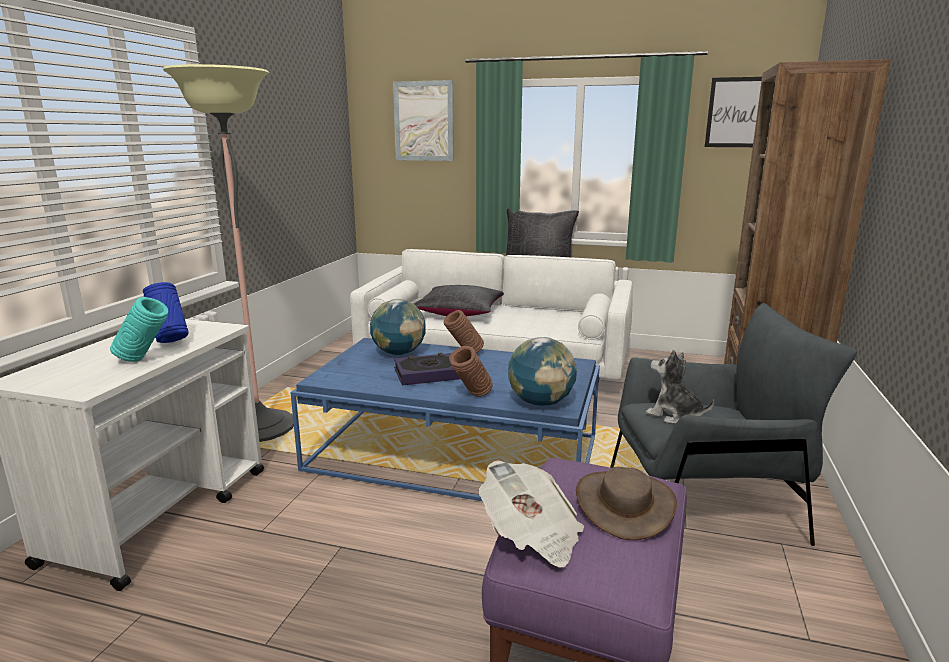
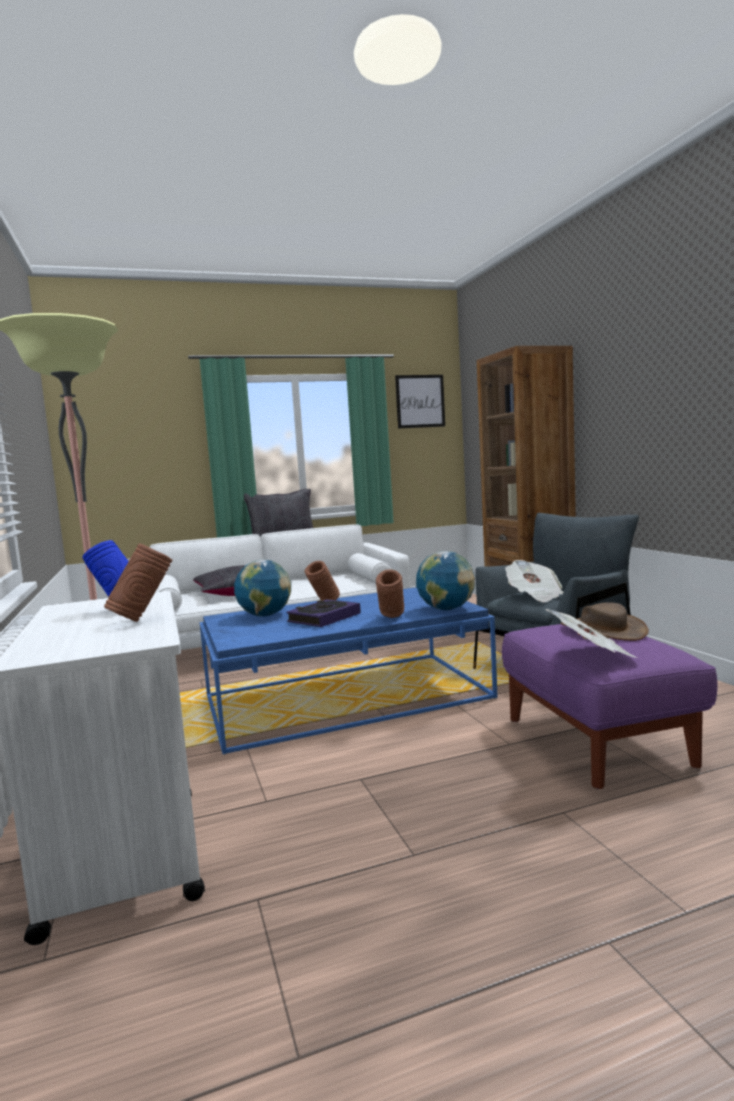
camera: 35 degrees left, 10 degrees down
(145, 360) = (143, 620): turquoise vase -> brown vase
(424, 121) = (142, 416): picture -> none
(674, 416) = (534, 596): plush toy -> newspaper

